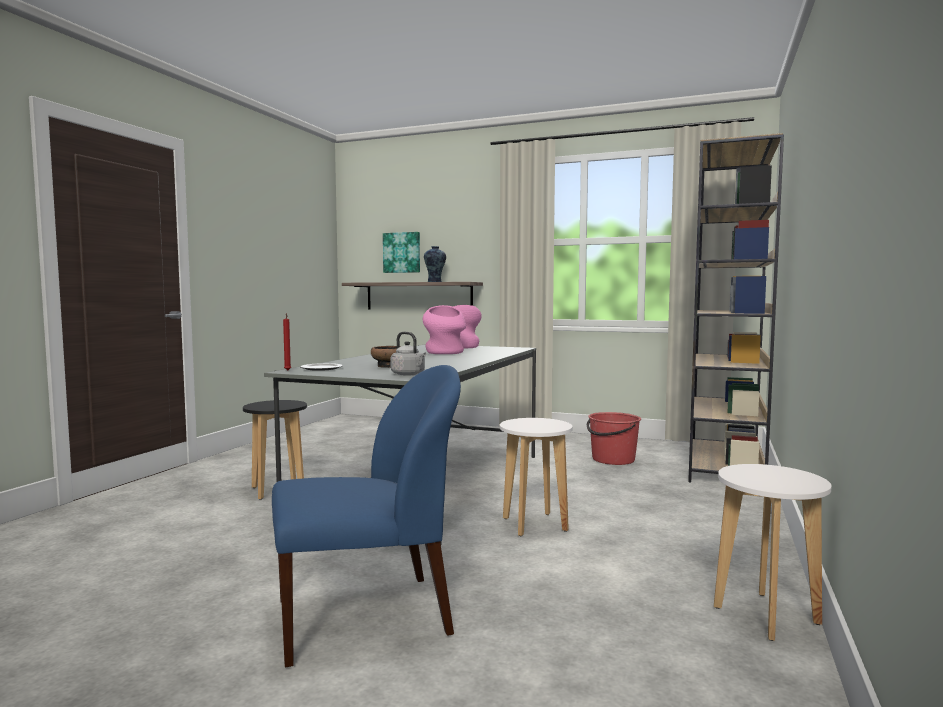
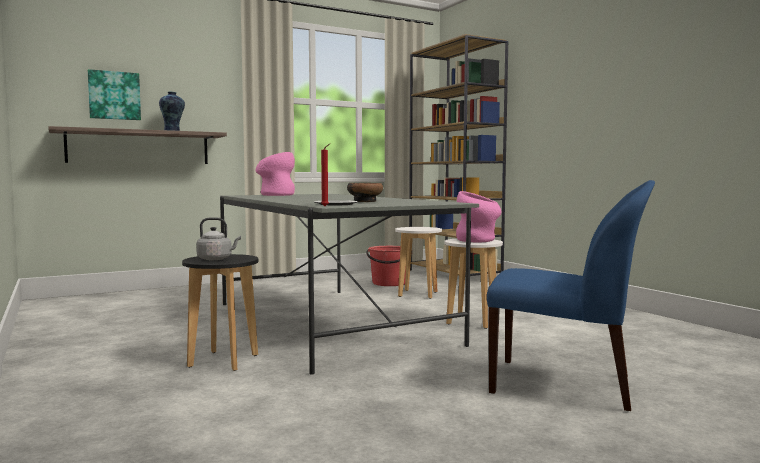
camera: 50 degrees left, 0 degrees up
(367, 617) = (565, 385): blue chair -> blue chair turned 90 degrees clockwise
(409, 374) = (430, 202): grey kettle -> grey kettle (216, 259)
(445, 353) = (309, 197): pink vase -> pink vase (478, 240)
(766, 616) = (655, 321): white stool -> white stool (418, 294)

